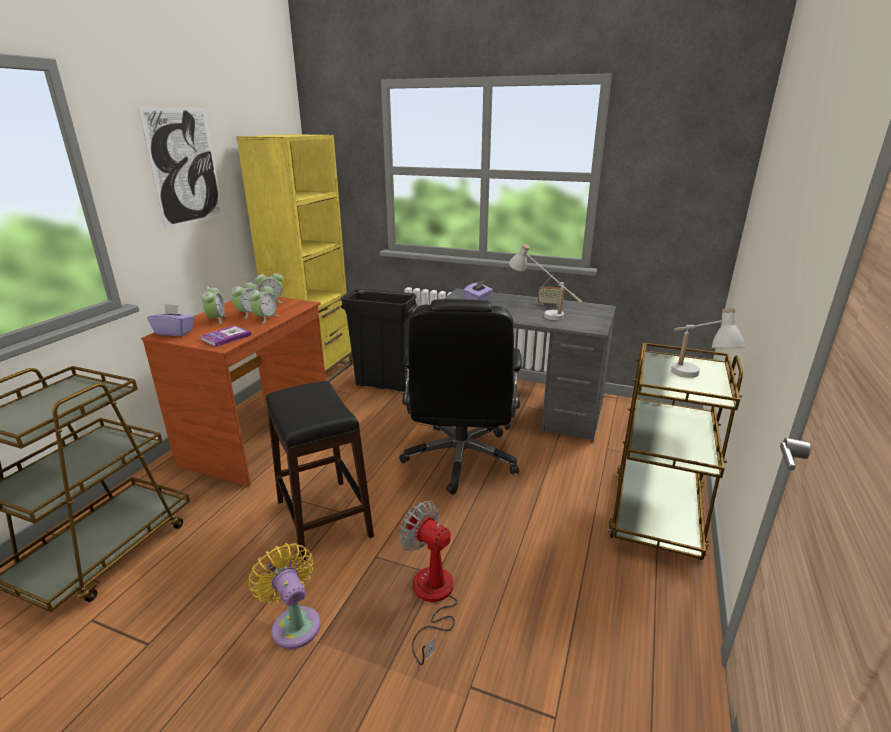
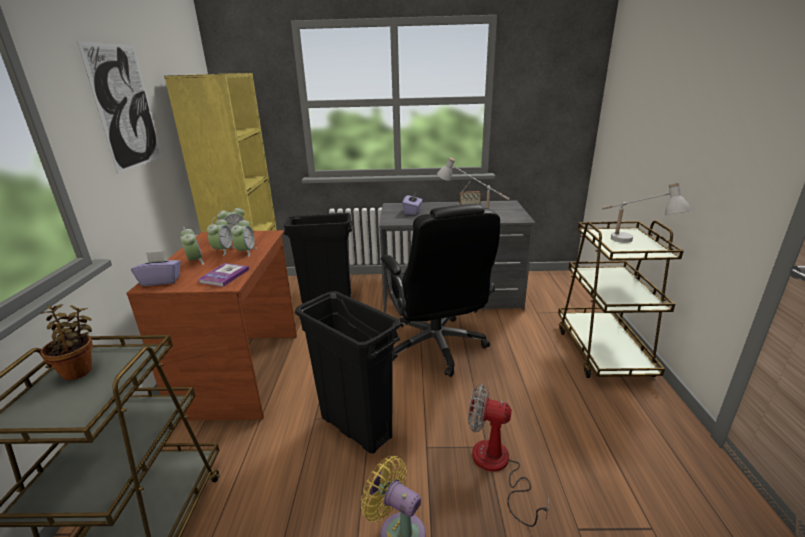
camera: 20 degrees left, 0 degrees up
(59, 393) = (79, 370): none -> potted plant
(324, 517) = (356, 427): black stool -> black trash can

